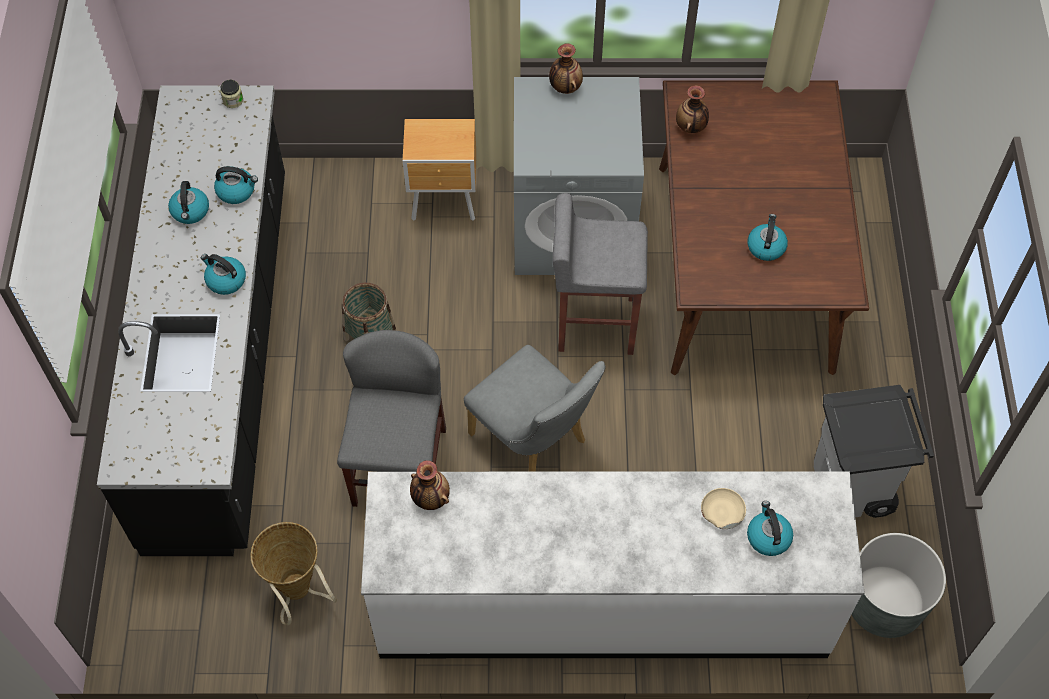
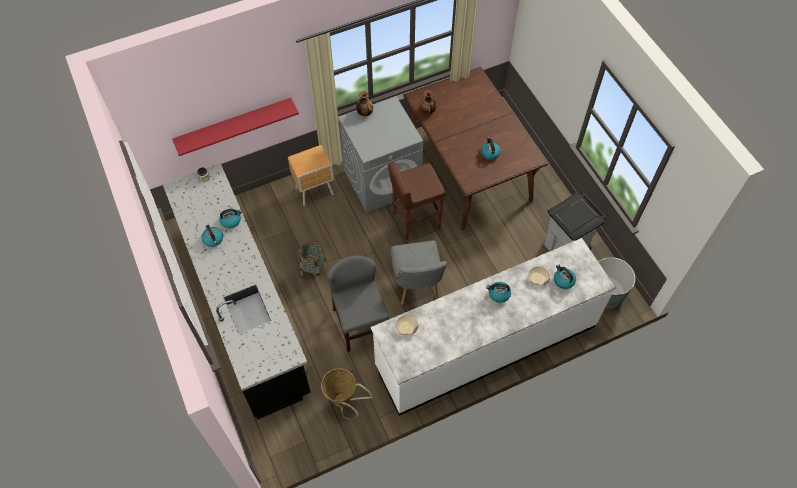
camera: 25 degrees left, 0 degrees up
(225, 280) = (250, 265): kettle -> kettle (498, 294)
(318, 25) = (234, 125): none -> red shelf
(430, 498) = (406, 327): vase -> beige bowl
(534, 442) = (416, 286): grey chair -> grey chair turned 60 degrees clockwise
(595, 323) = (415, 220): grey stool -> brown stool

